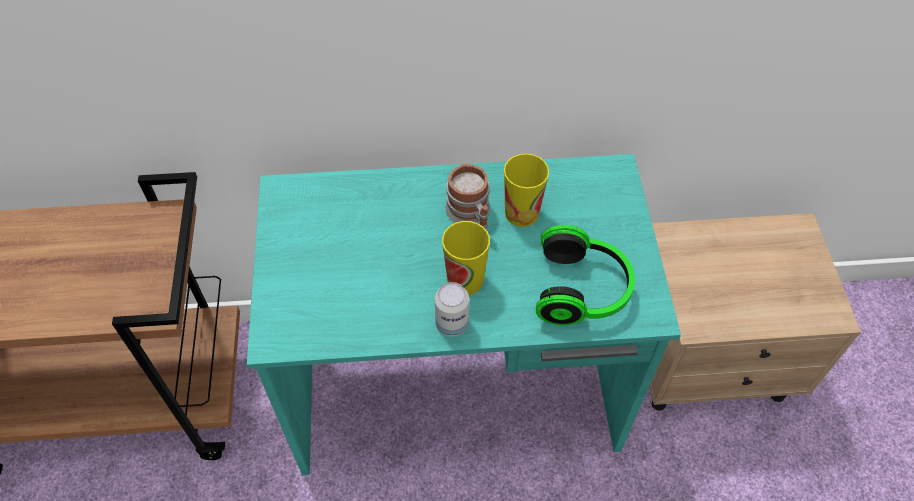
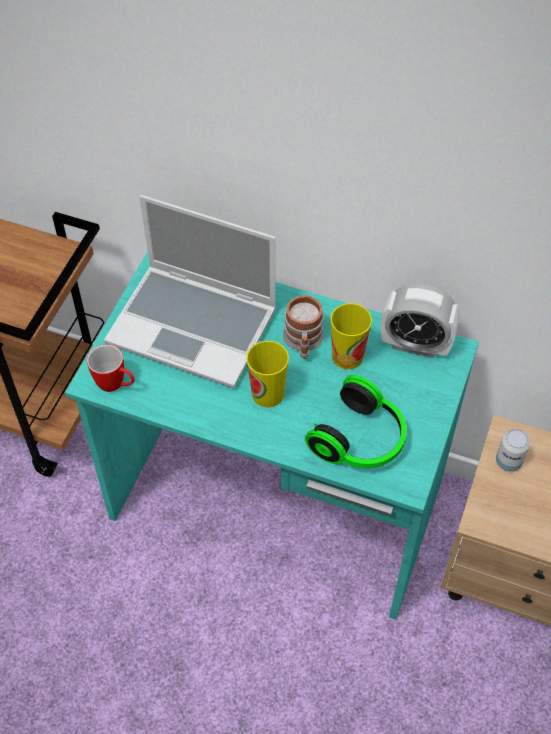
camera: 25 degrees right, 0 degrees up
(301, 334) = (116, 385): none -> mug
(352, 240) = (195, 326): none -> laptop
(452, 324) = (237, 424): can -> can (508, 462)
(578, 178) = (415, 345): none -> alarm clock

